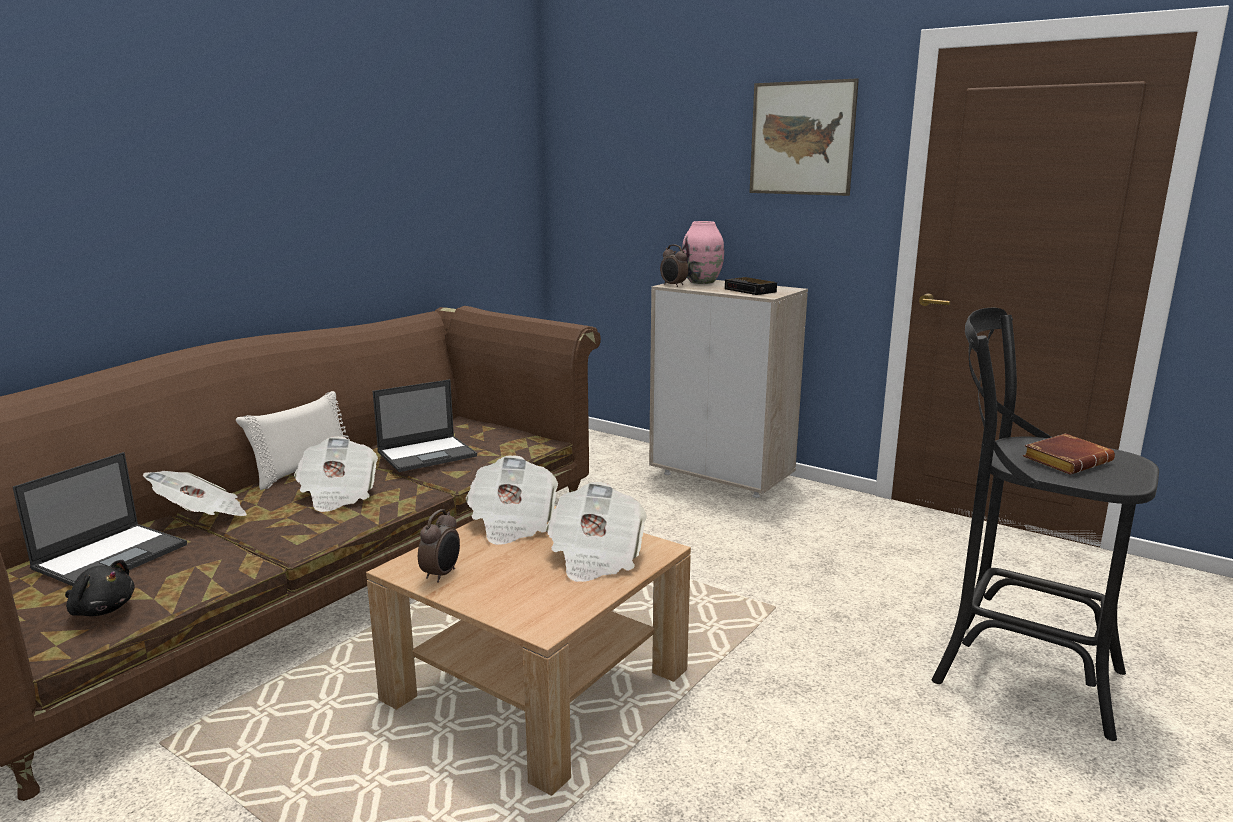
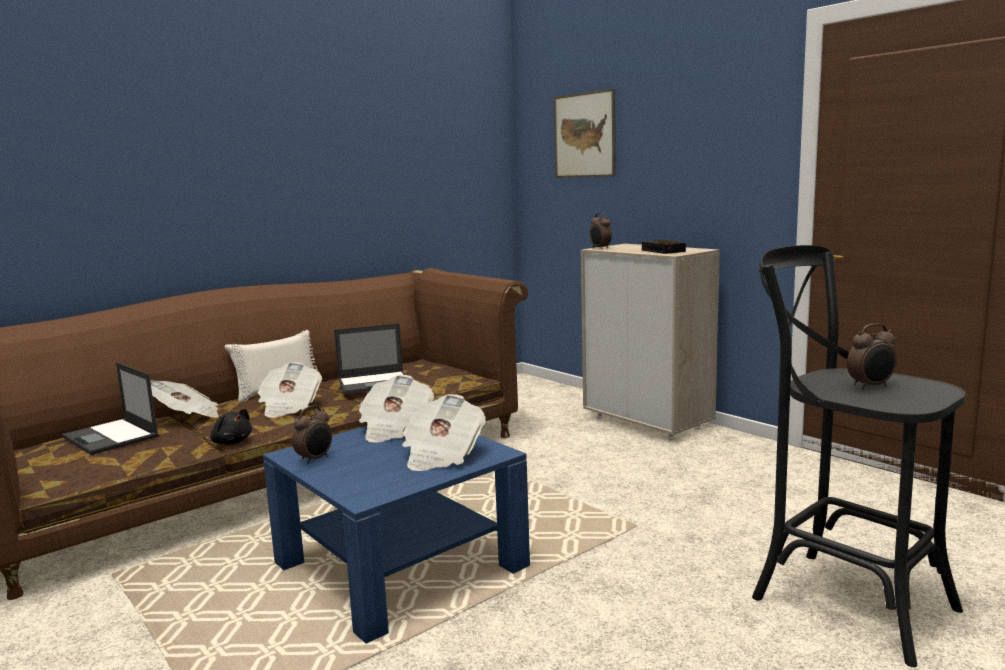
camera: 15 degrees right, 5 degrees down
(102, 609) = (84, 469): black plush toy -> black plush toy (231, 442)
(112, 556) = (111, 437): laptop -> laptop turned 90 degrees clockwise
(537, 685) = (400, 565): brown coffee table -> blue coffee table
(702, 282) = (629, 246): pink vase -> none
(802, 138) = (712, 115): picture -> picture (584, 135)
(1066, 460) = (871, 386): brown book -> alarm clock

